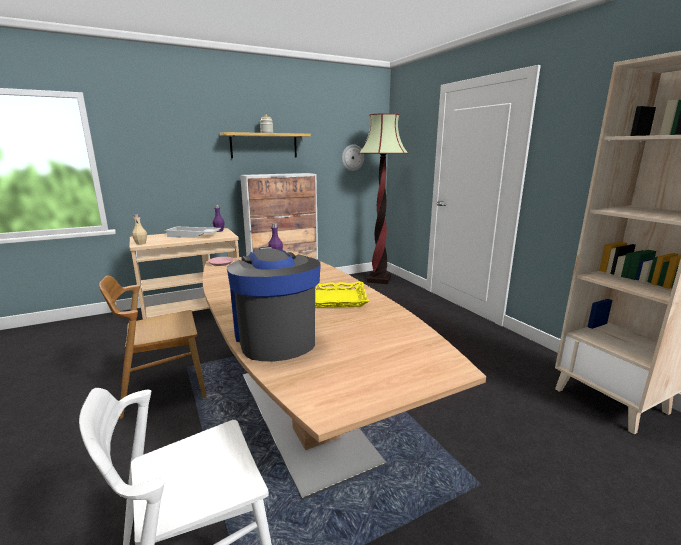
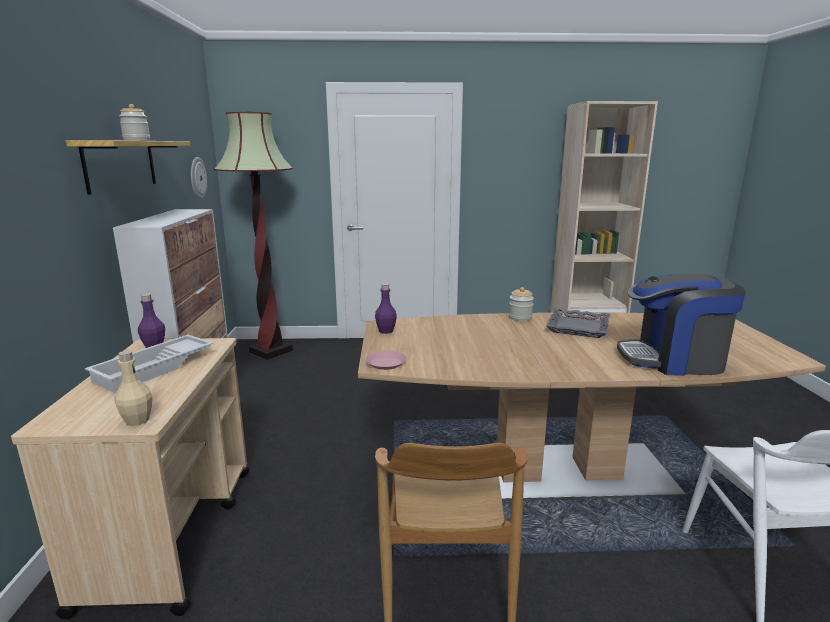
camera: 65 degrees left, 0 degrees up
(336, 299) = (578, 327): yellow tray -> grey tray
(342, 280) = (520, 318): none -> jar

